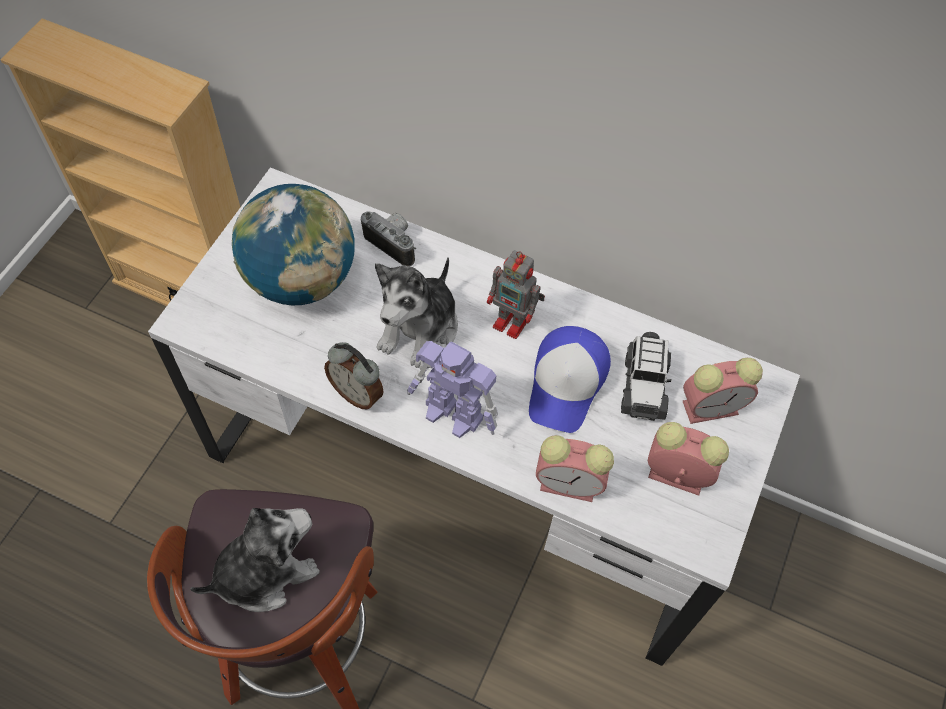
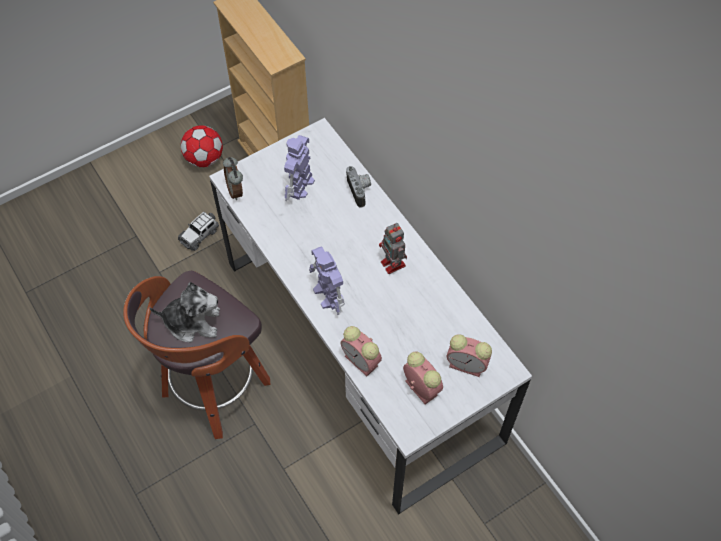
camera: 35 degrees right, 0 degrees up
(78, 329) = (204, 158): none -> football
(301, 279) = (299, 186): globe -> toy robot
(357, 393) = (288, 259): alarm clock -> alarm clock (236, 190)
(420, 329) = (342, 243): plush toy -> none
(567, 383) = (398, 311): cap -> none
(643, 385) = (439, 334): toy car -> toy car (199, 235)

